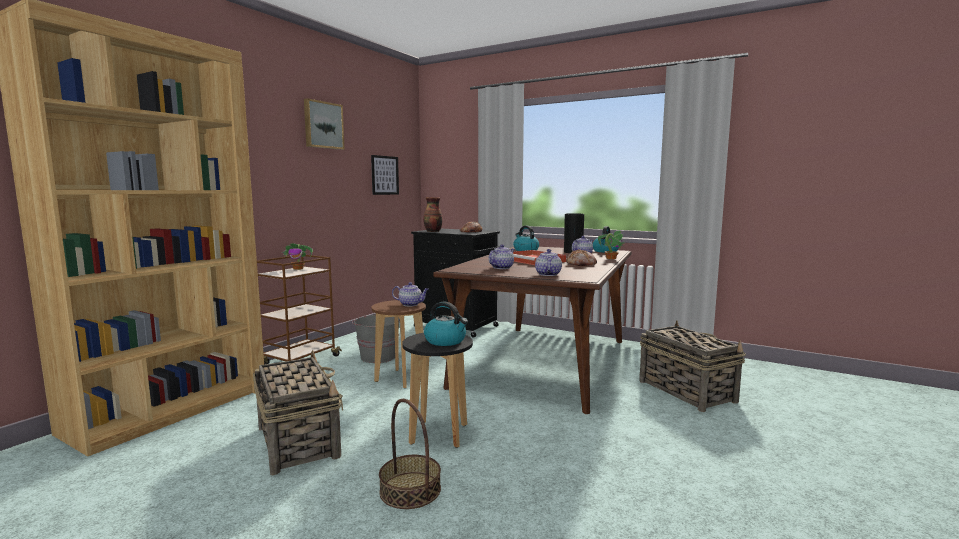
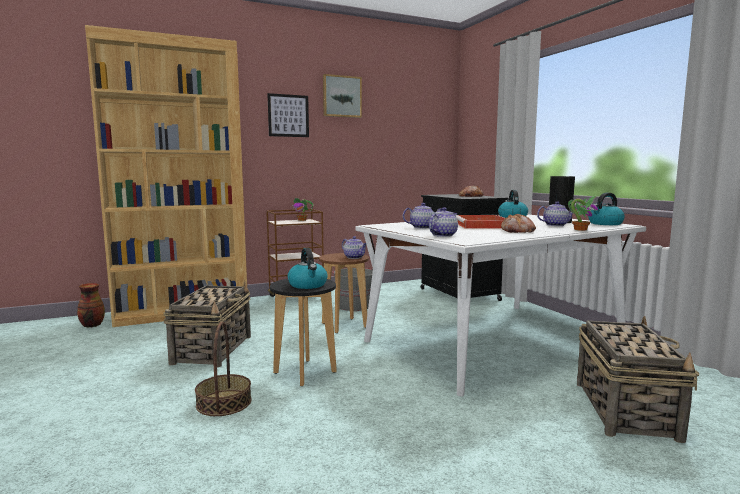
camera: 35 degrees right, 0 degrees up
(385, 175) = (410, 141): picture -> picture (288, 115)
(433, 231) = (439, 195): vase -> vase (91, 325)
(544, 362) = (495, 341): brown dining table -> white dining table

